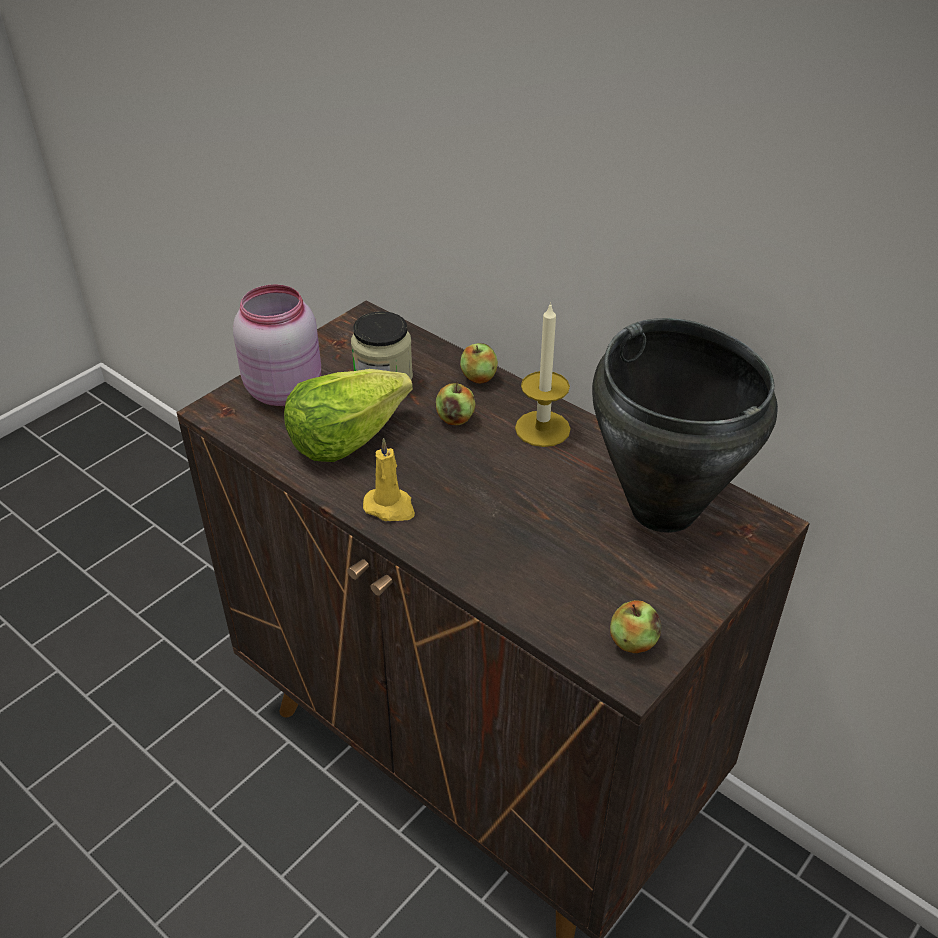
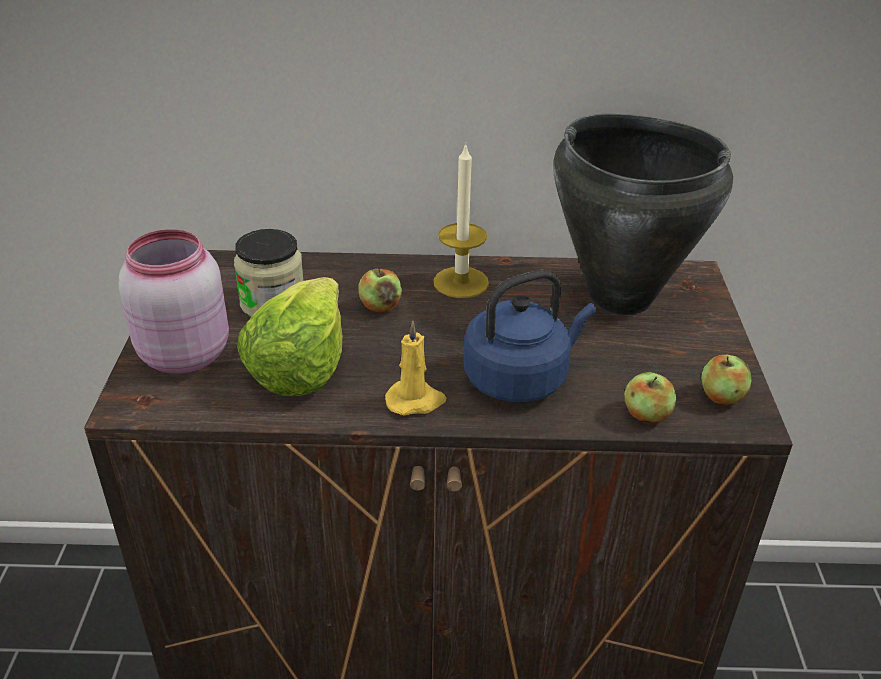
camera: 40 degrees left, 5 degrees down
(478, 377) = (359, 267): apple -> apple (646, 415)
(487, 532) = (520, 378): none -> blue kettle

